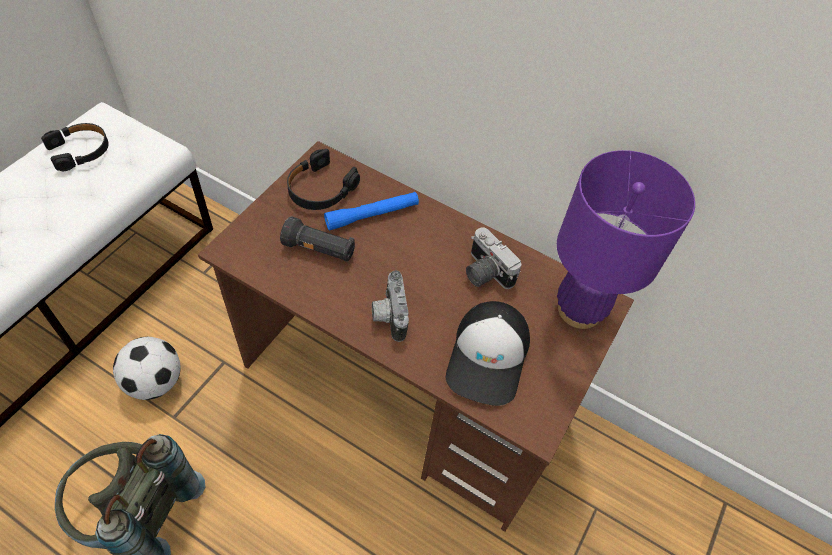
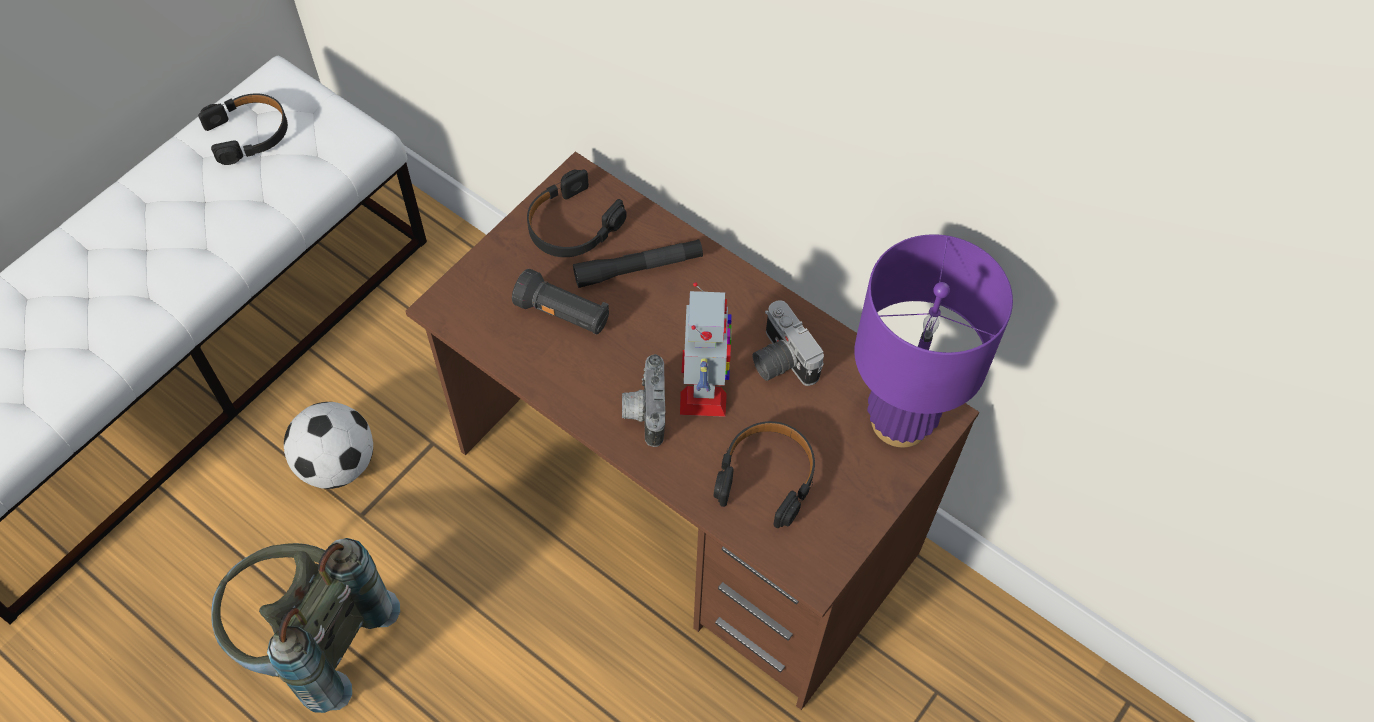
camera: 10 degrees right, 5 degrees up
(372, 215) = (638, 268): blue flashlight -> black flashlight
(431, 293) = (704, 384): none -> toy robot
(488, 358) = (767, 476): cap -> black headphones

